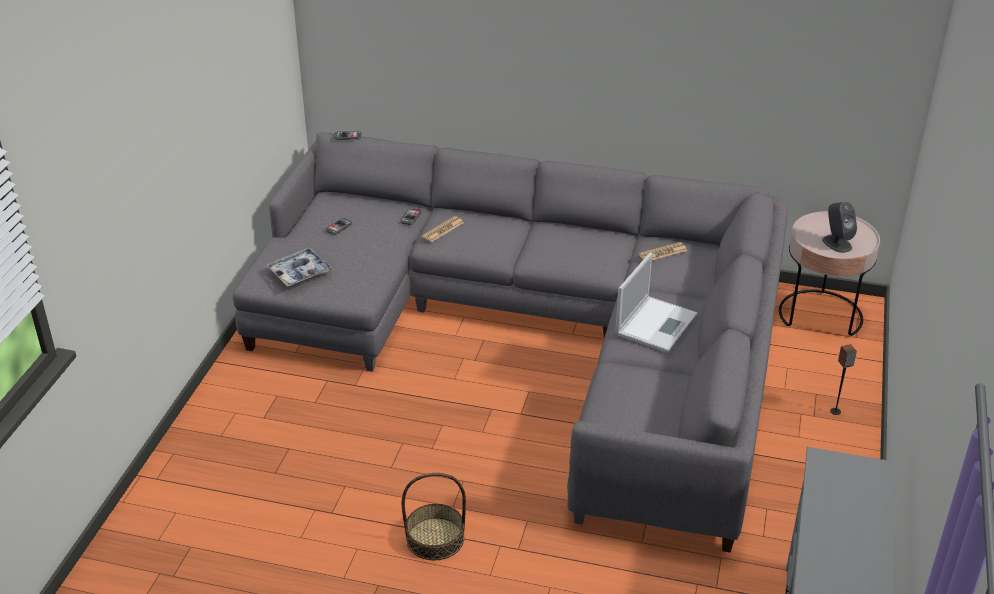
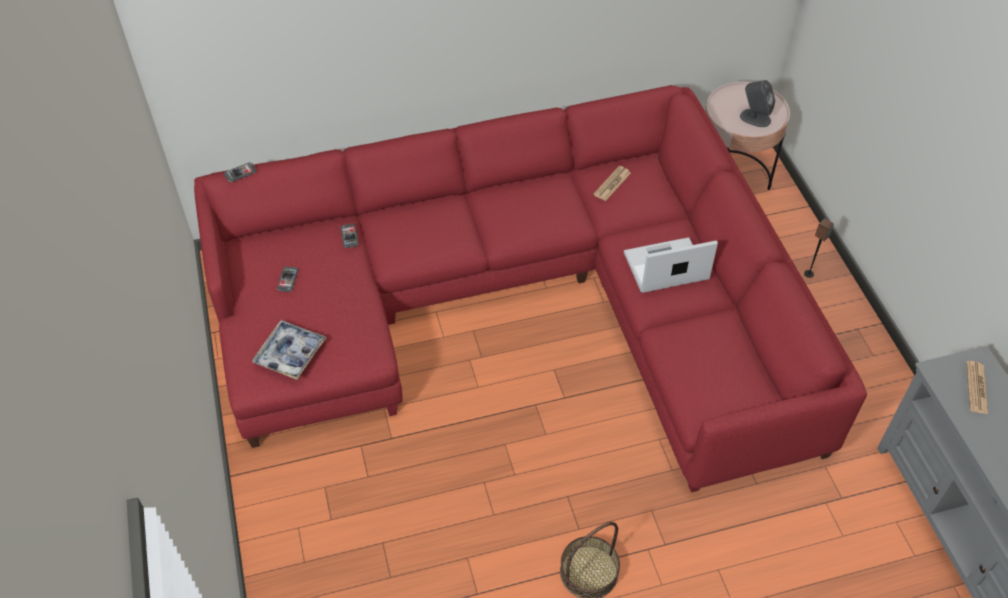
camera: 30 degrees left, 15 degrees up
(443, 230) = (393, 239): newspaper -> newspaper (976, 388)
(541, 336) = (520, 302): grey sofa -> red sofa
(656, 323) = (664, 267): laptop -> laptop turned 105 degrees counterclockwise

